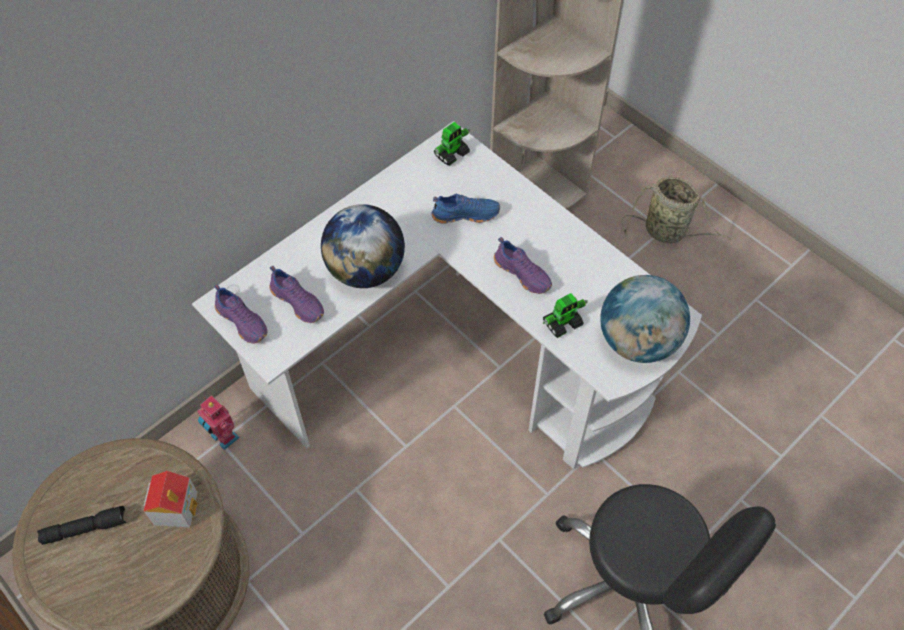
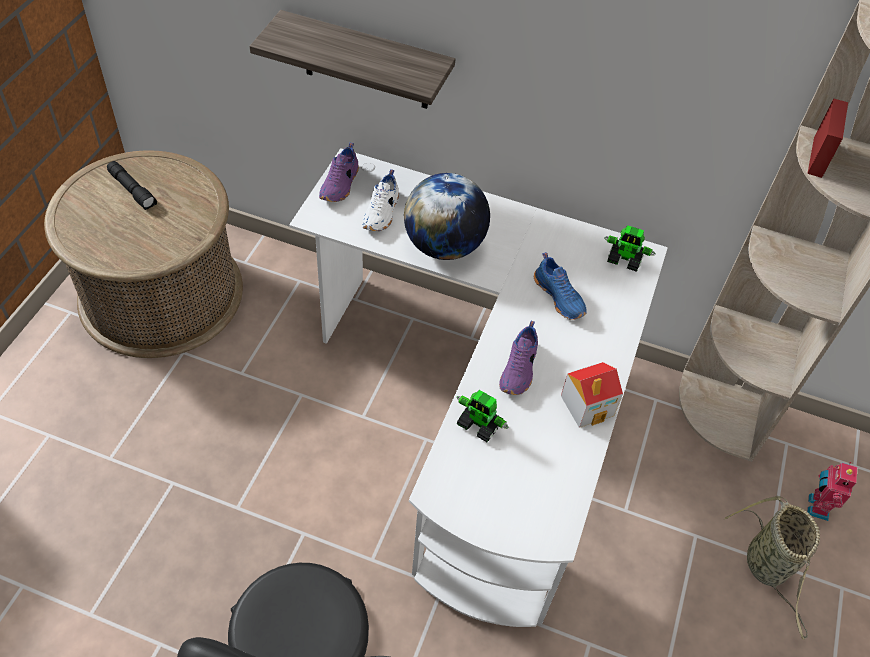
camera: 60 degrees right, 5 degrees down
(175, 507) = (171, 234): toy house -> toy house (588, 405)
(183, 213) = (366, 62): none -> shelf
(223, 438) = (303, 281): toy robot -> toy robot (816, 507)
(298, 301) = (382, 213): purple shoe -> white shoe
(637, 341) = (497, 503): globe -> none

